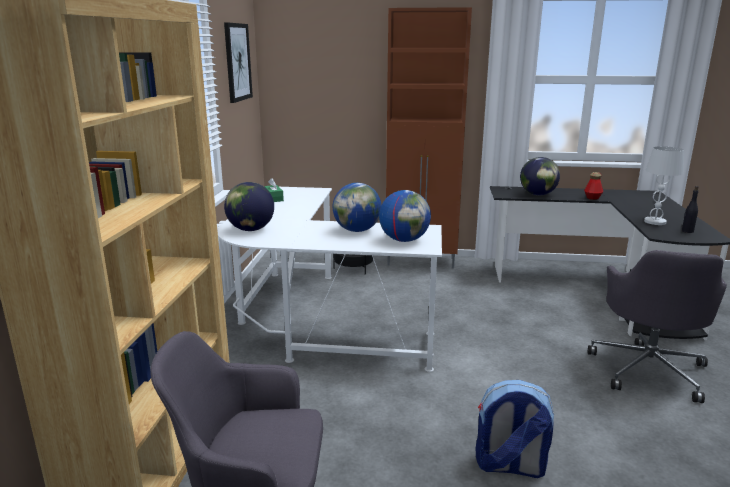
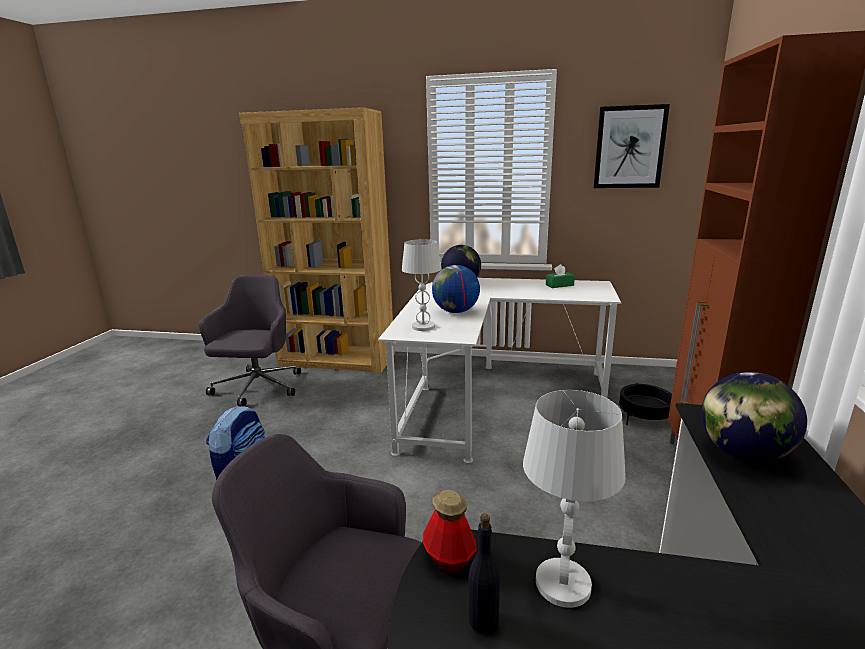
camera: 95 degrees right, 0 degrees up
(404, 240) = (423, 327): globe -> white table lamp
(592, 198) = (776, 537): bottle -> bottle (449, 559)

